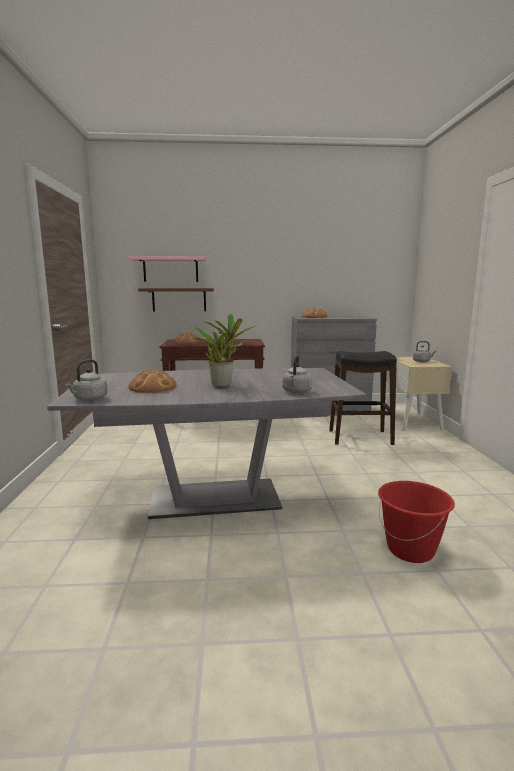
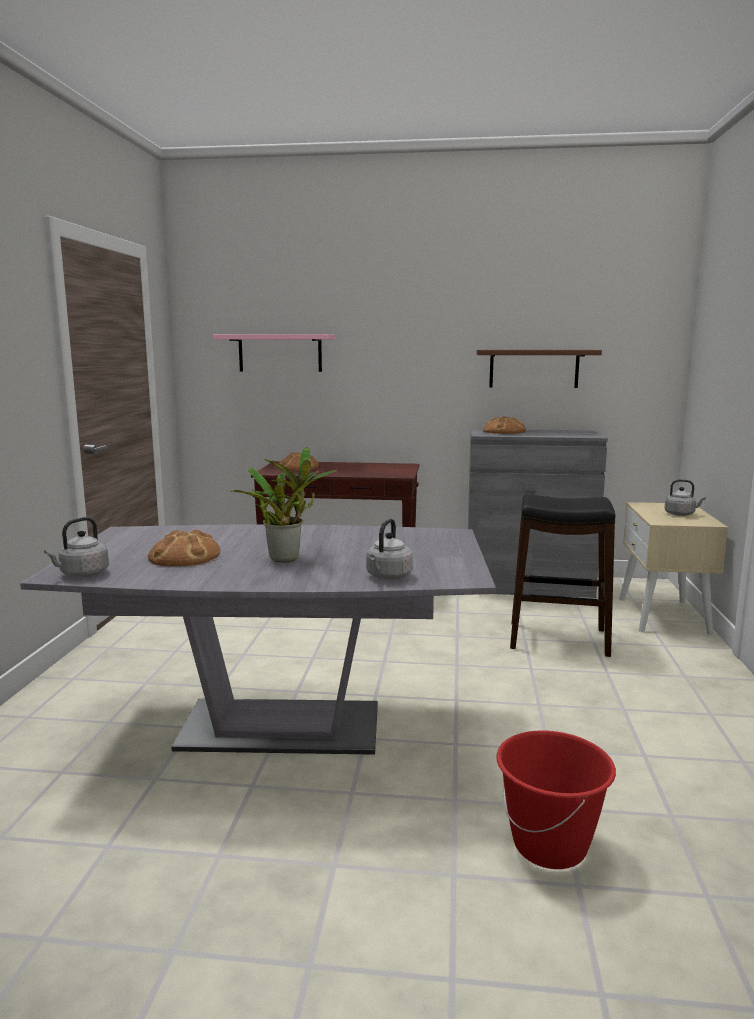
camera: 10 degrees right, 0 degrees up
(179, 299) = (292, 399): brown shelf -> brown shelf (534, 368)

